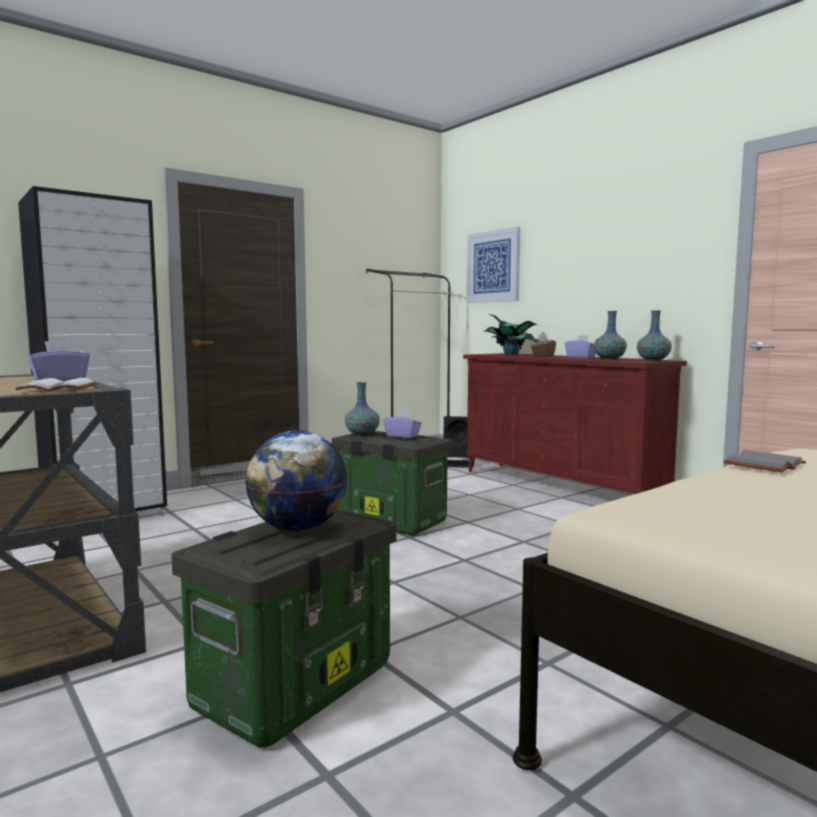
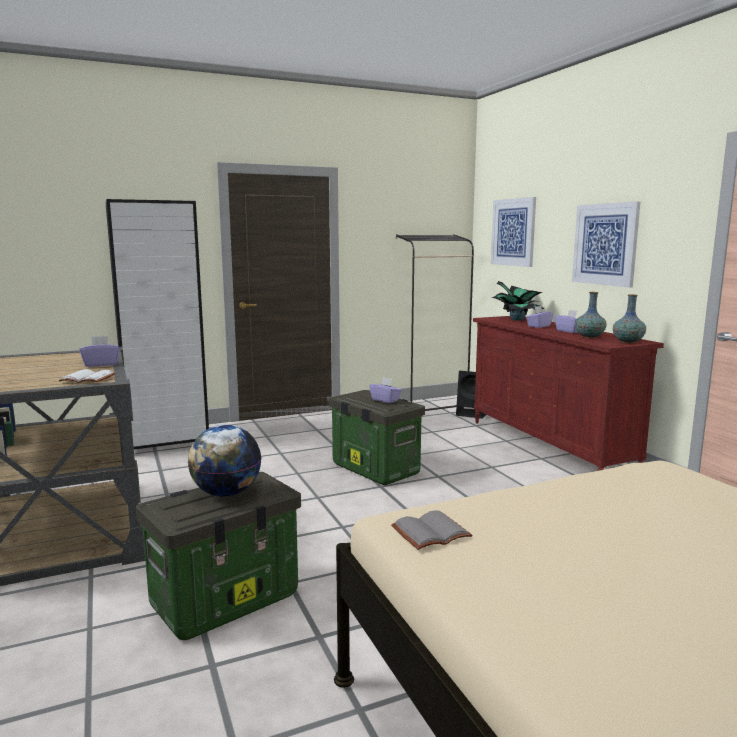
camera: 15 degrees right, 5 degrees up
(362, 435) = (354, 396): vase -> none
(543, 356) = (538, 326): brown tissue box -> purple tissue box
(607, 267) = (605, 244): none -> picture
(766, 465) = (584, 483): grey book -> grey book (431, 534)

